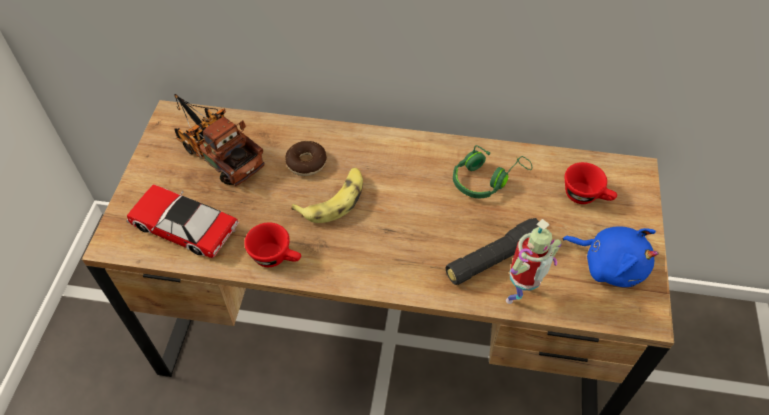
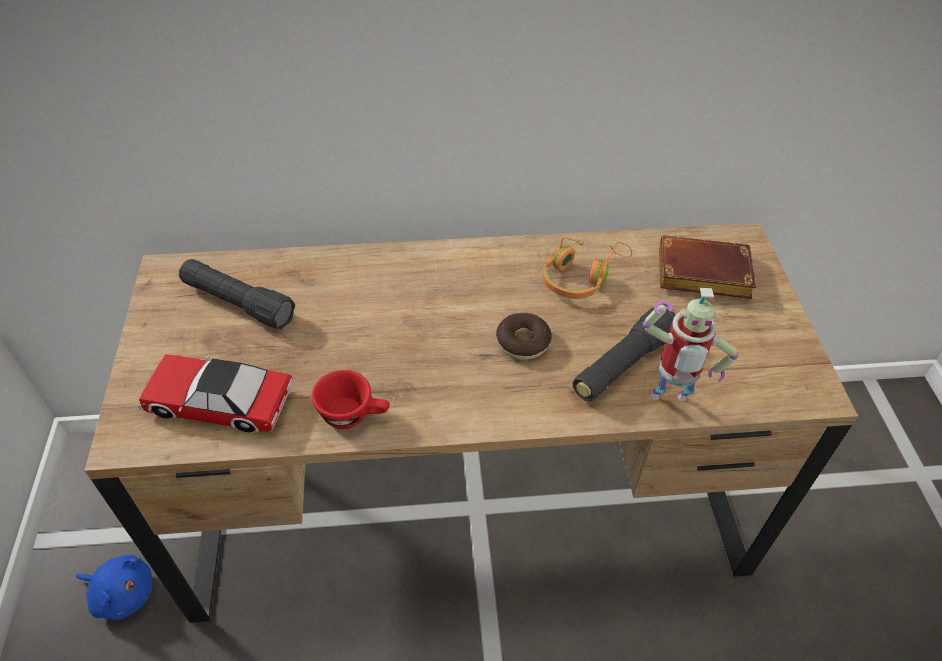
camera: 15 degrees left, 5 degrees down
(217, 152) = (238, 303): toy truck -> black flashlight
(306, 163) = (358, 296): donut -> donut (523, 342)
(334, 200) = (406, 333): banana -> none
(486, 179) = (581, 277): green headphones -> orange headphones
(519, 297) = (667, 401): toy robot -> toy robot turned 60 degrees clockwise
(586, 196) = (700, 275): red cup -> brown book
(609, 265) = (754, 344): blue plush toy -> blue plush toy (122, 593)

